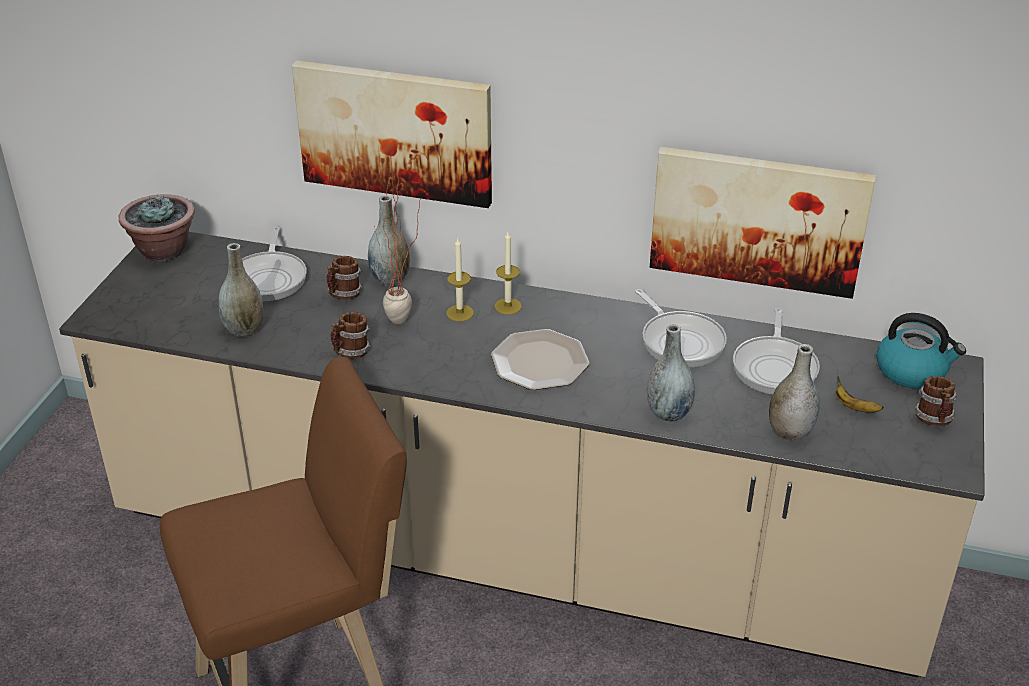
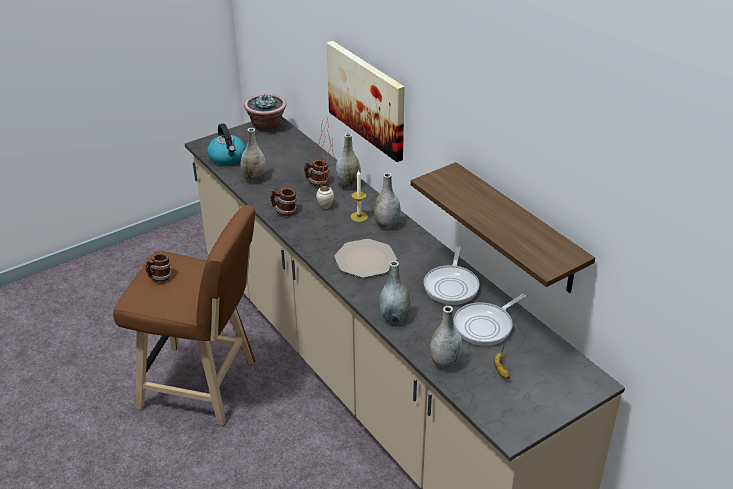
camera: 40 degrees right, 0 degrees up
(269, 278) = (295, 159): frying pan -> none
(508, 306) = (387, 224): candle -> grey vase
(758, 220) = (518, 229): picture -> shelf
(912, 371) = (565, 370): kettle -> kettle (227, 158)
(934, 420) = (539, 403): mug -> mug (160, 278)

